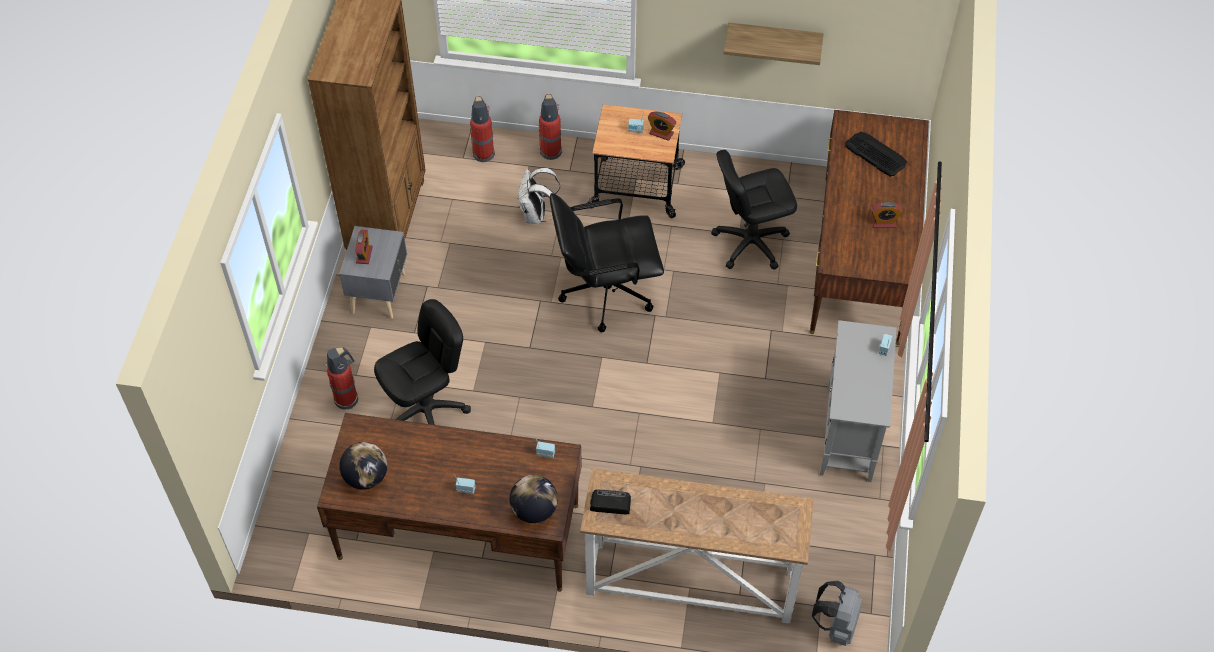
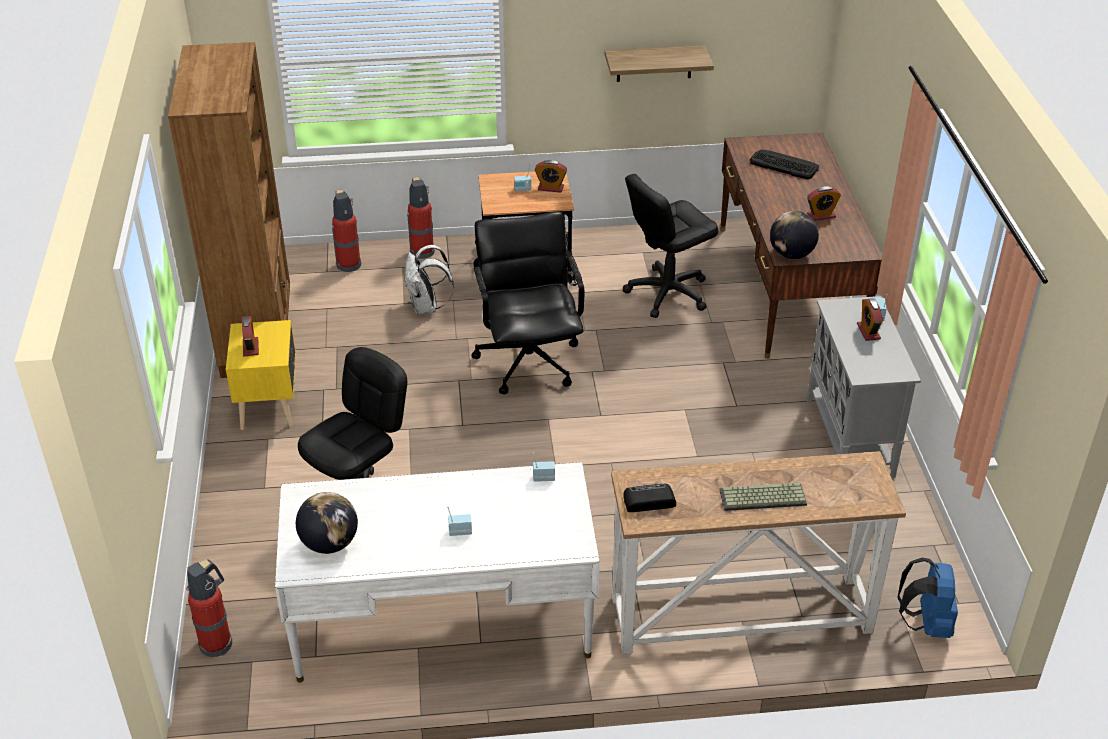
camera: 15 degrees left, 15 degrees down
(347, 399) = (260, 513): fire extinguisher -> fire extinguisher (217, 643)
(380, 293) = (270, 405): grey nightstand -> yellow nightstand
(459, 531) = (442, 620): brown desk -> white desk
(534, 510) = (553, 536): globe -> globe (791, 254)
(605, 292) = (529, 361): black office chair -> black office chair turned 105 degrees clockwise
(699, 522) = (762, 499): none -> keyboard
(836, 625) = (926, 623): grey backpack -> blue backpack
(868, 364) = (868, 331): none -> alarm clock

